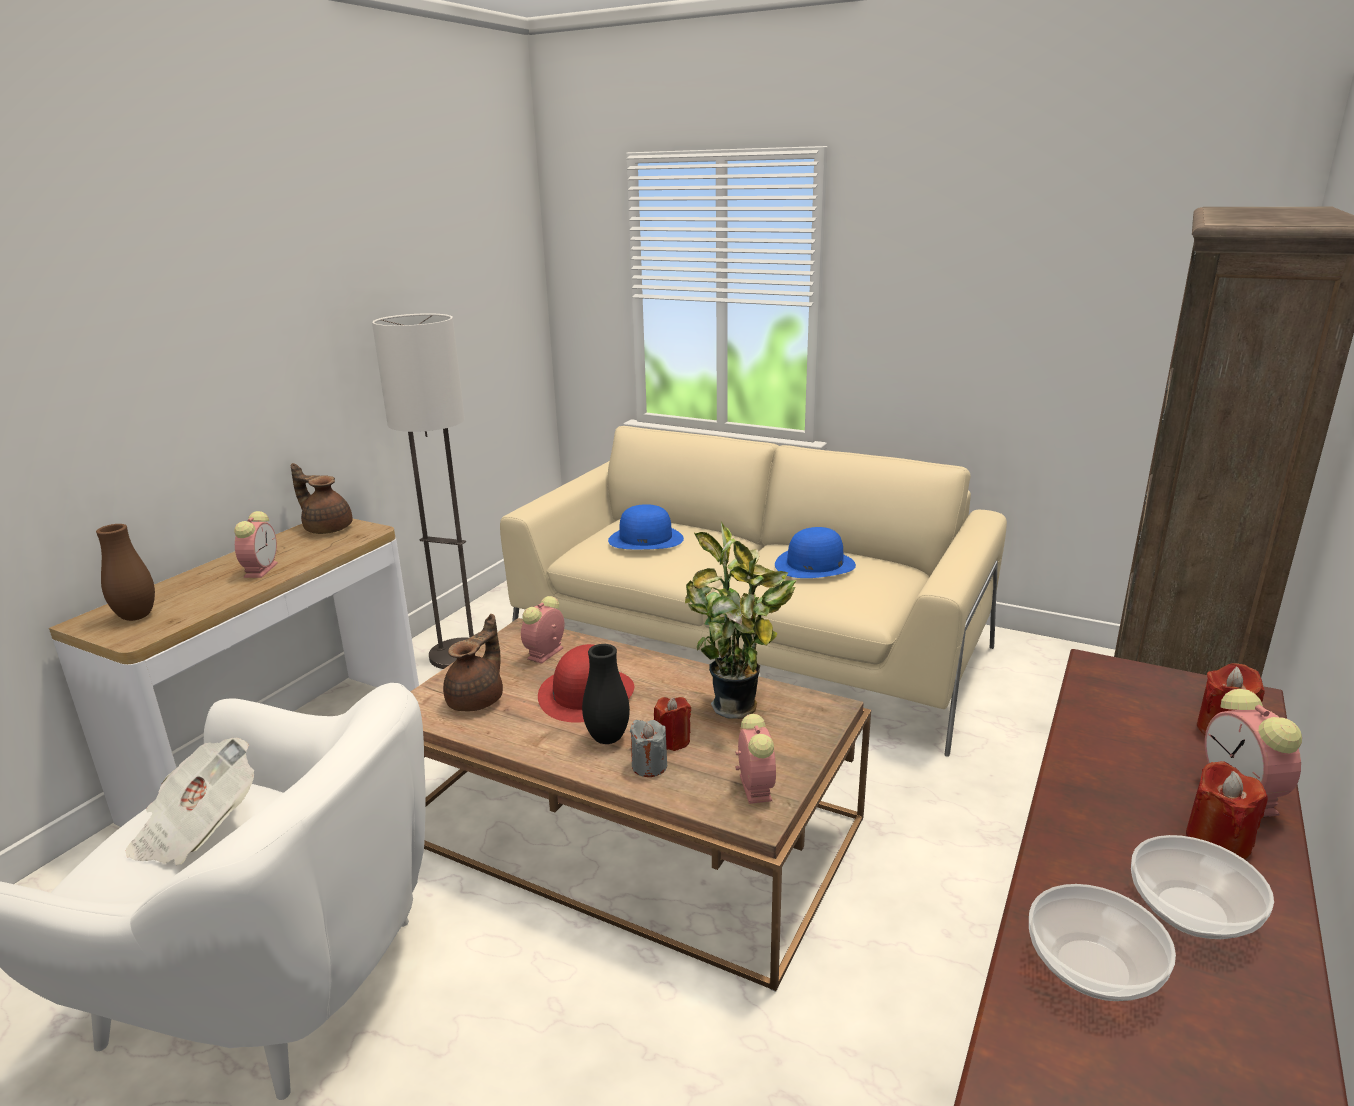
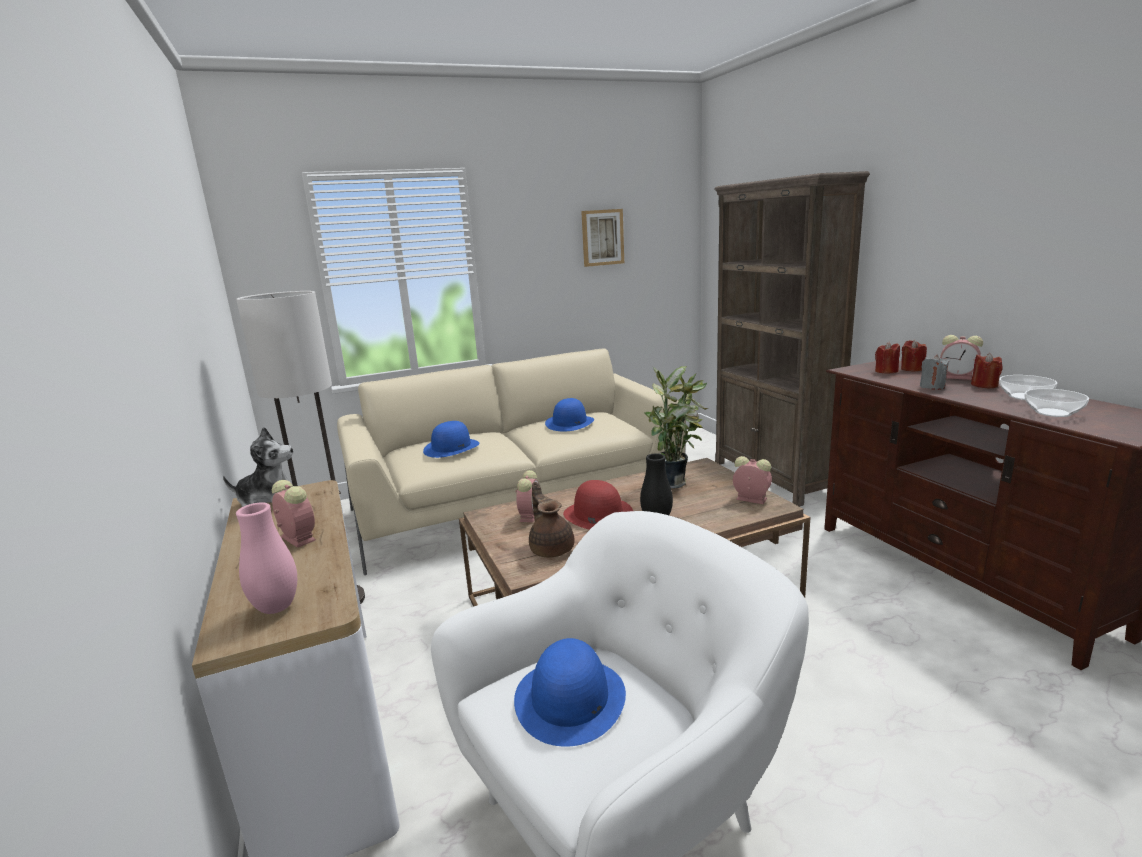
camera: 50 degrees left, 5 degrees down
(136, 616) = (276, 608): brown vase -> pink vase
(198, 829) = (570, 699): newspaper -> blue hat
(327, 528) = (270, 502): brown teapot -> plush toy
(545, 654) = (529, 515): alarm clock -> alarm clock turned 150 degrees counterclockwise
(649, 766) = (699, 518): grey candle -> grey candle (932, 387)
(673, 741) = (683, 505): red candle -> red candle (886, 371)
(1050, 273) = (602, 237): none -> picture

